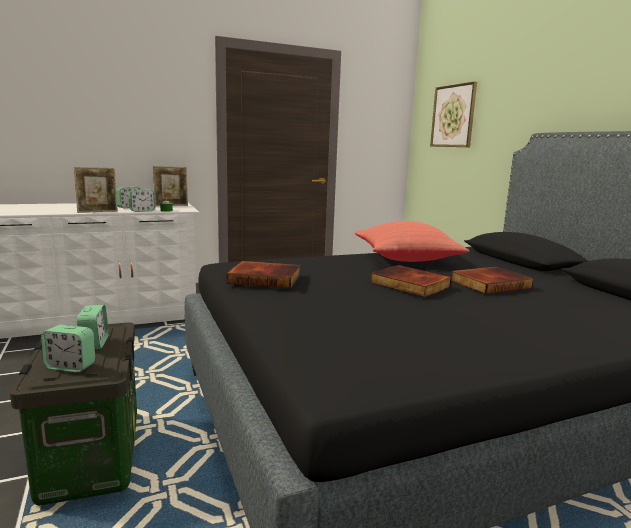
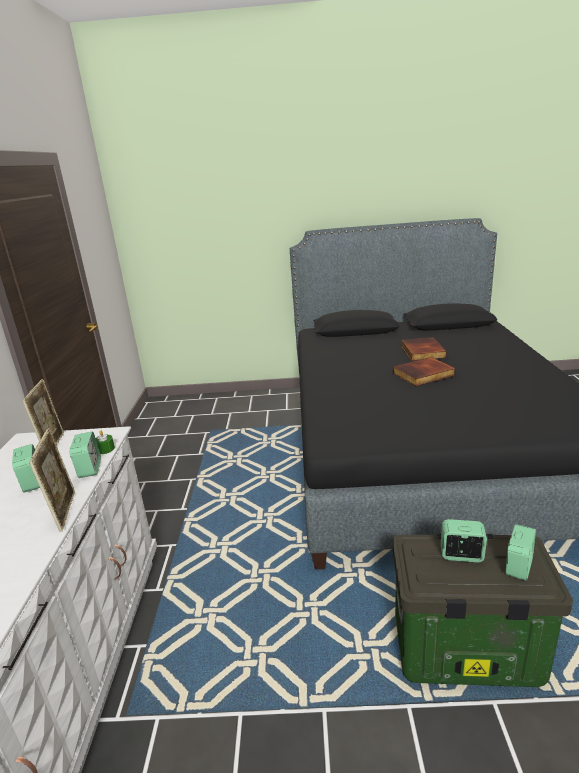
camera: 65 degrees left, 10 degrees up
(265, 278) = (402, 423): book -> none
(407, 260) = (345, 363): red pillow -> none
(453, 116) = (188, 219): picture -> none

